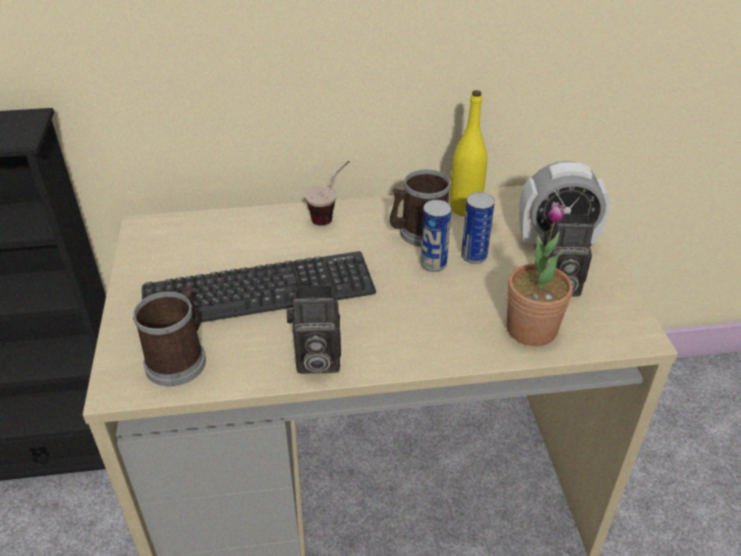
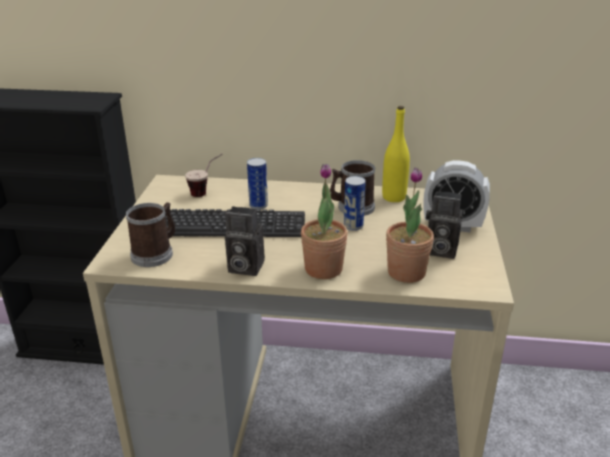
camera: 15 degrees right, 10 degrees down
(330, 214) = (294, 189): cup -> cup (206, 192)
(424, 343) = (323, 269): none -> potted plant
(474, 256) = (385, 225): can -> can (258, 205)

